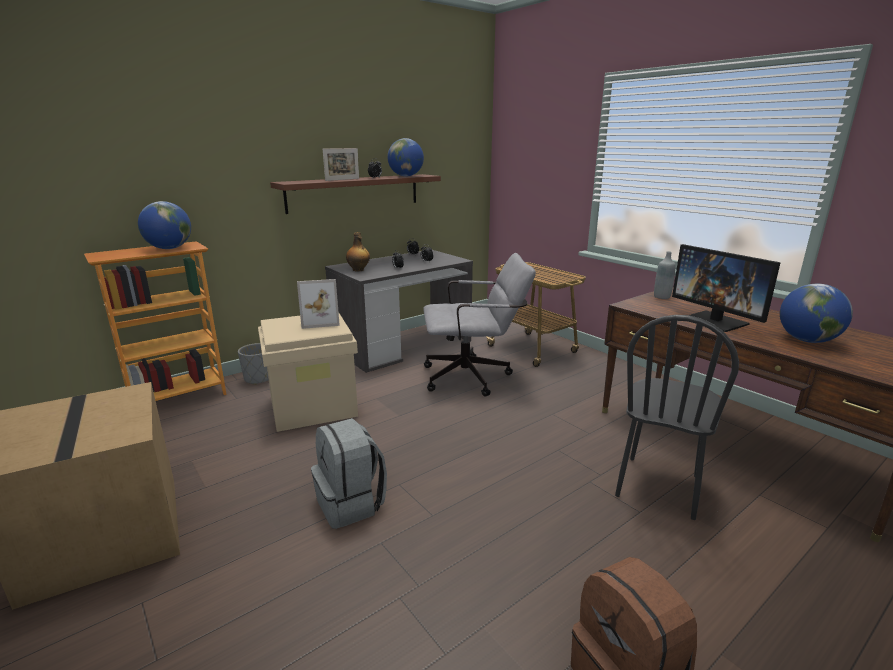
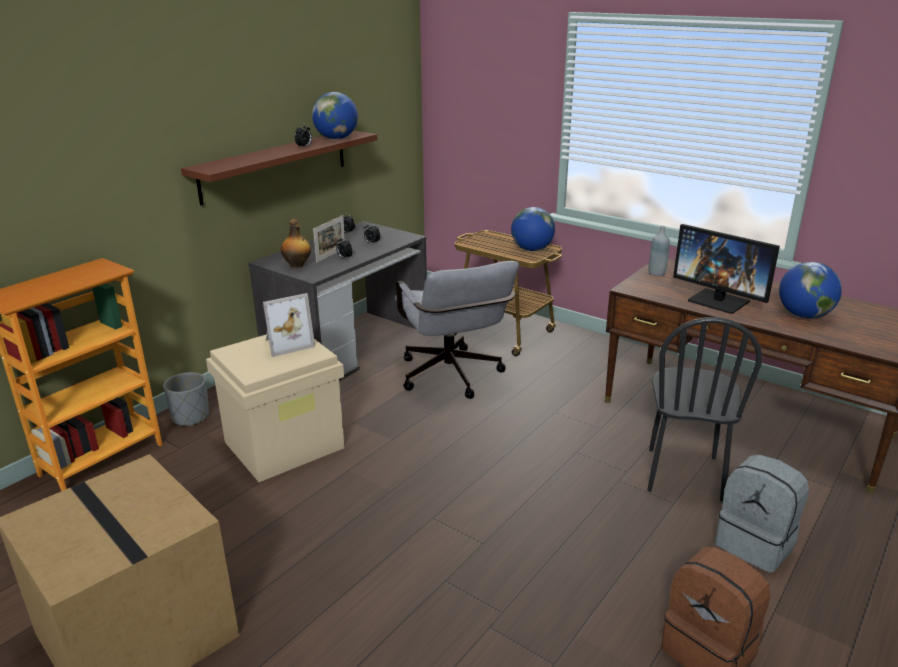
camera: 15 degrees left, 5 degrees up
(169, 248) = (83, 276): globe -> globe (532, 249)
(342, 179) = (267, 154): picture frame -> picture frame (331, 255)
(351, 504) = (393, 548): grey backpack -> grey backpack (756, 544)
(474, 377) = (453, 378): grey office chair -> grey office chair turned 90 degrees clockwise

